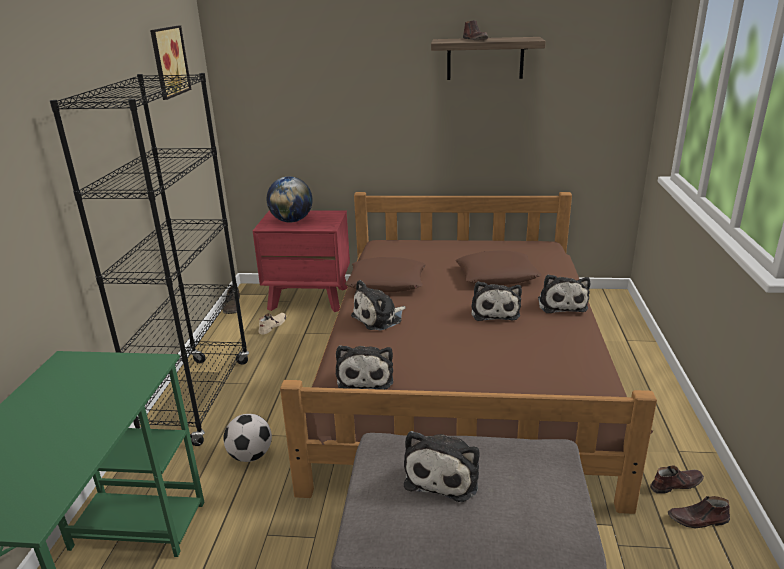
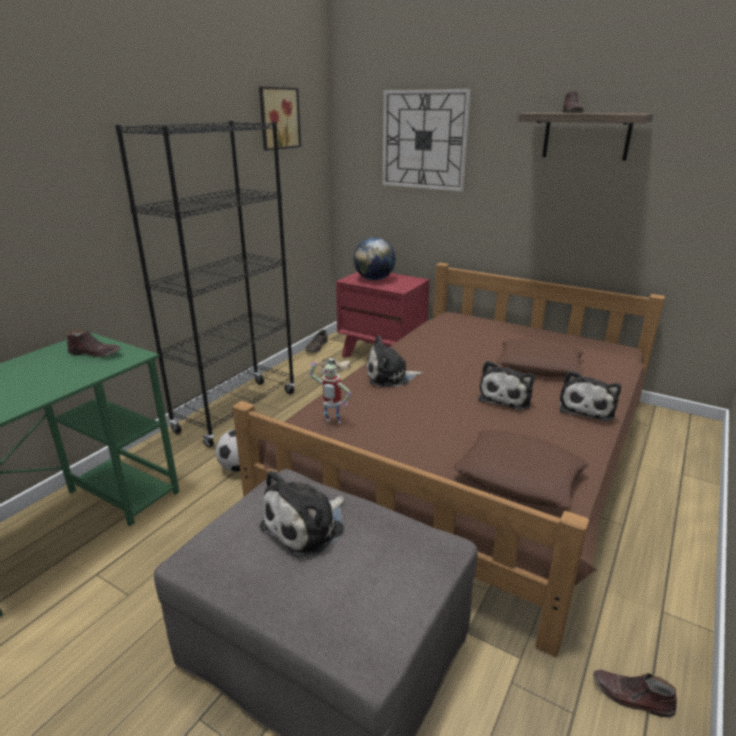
camera: 25 degrees right, 0 degrees up
(322, 70) = (424, 140): none -> wall clock
(365, 377) = (332, 422): plush toy -> toy robot
(386, 282) = (425, 348): brown pillow -> brown pillow (519, 476)
(675, 484) = (631, 646): brown shoe -> brown shoe (96, 353)

